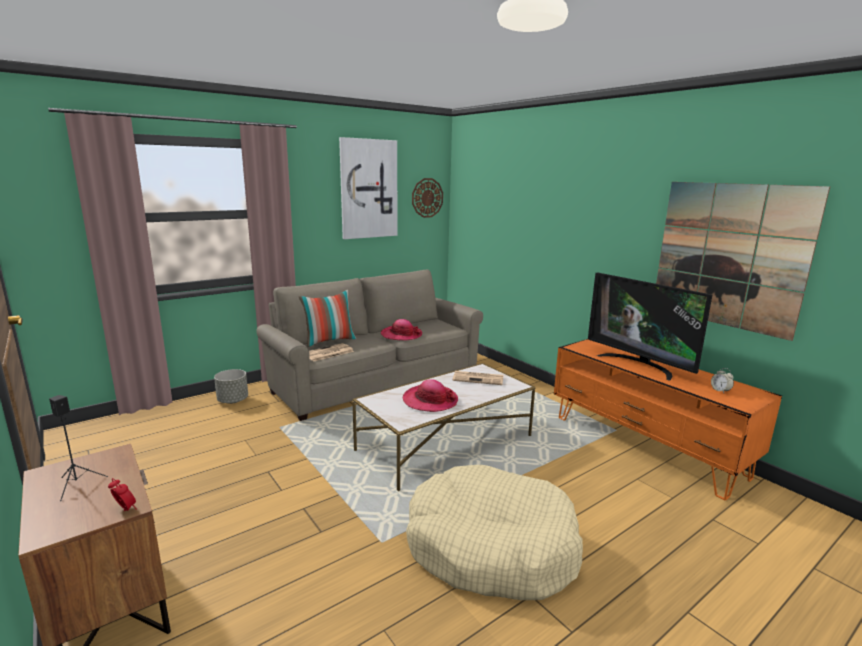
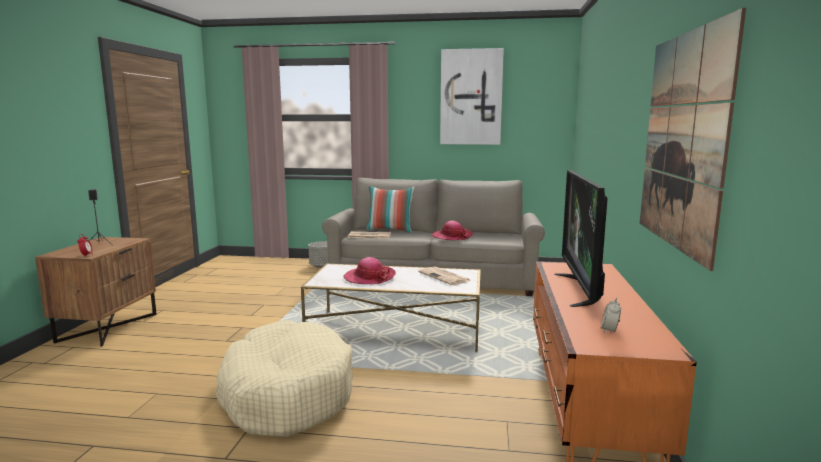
camera: 45 degrees right, 5 degrees down
(427, 198) = (543, 106): wall clock -> none

